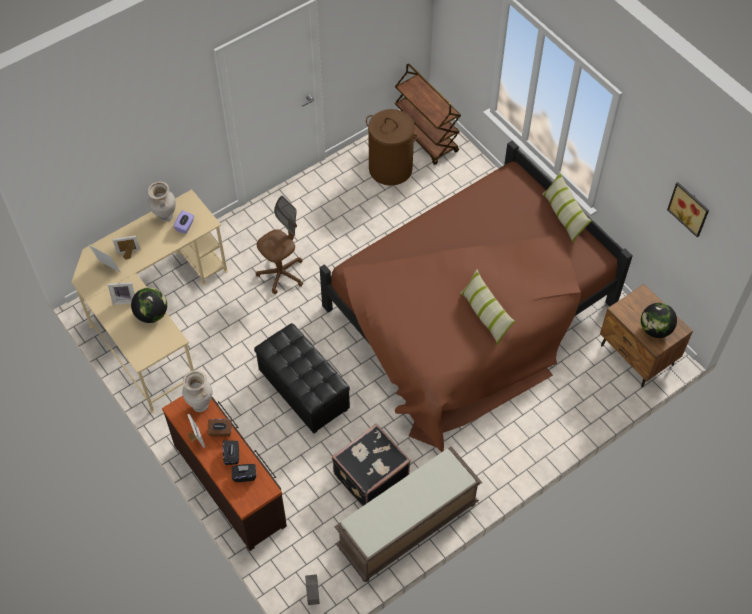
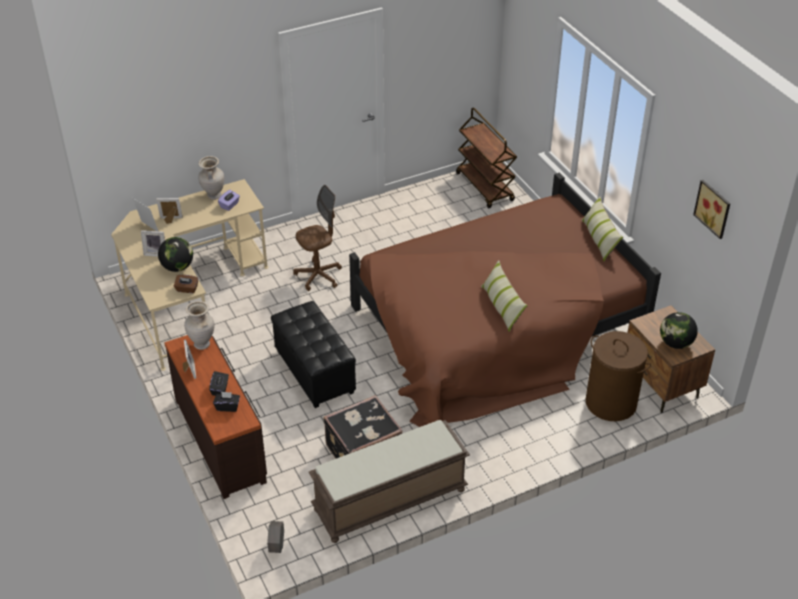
camera: 10 degrees right, 15 degrees down
(220, 431) = (215, 368): brown tissue box -> brown tissue box (187, 289)
(390, 169) = (445, 207): brown laundry basket -> brown laundry basket (611, 403)

